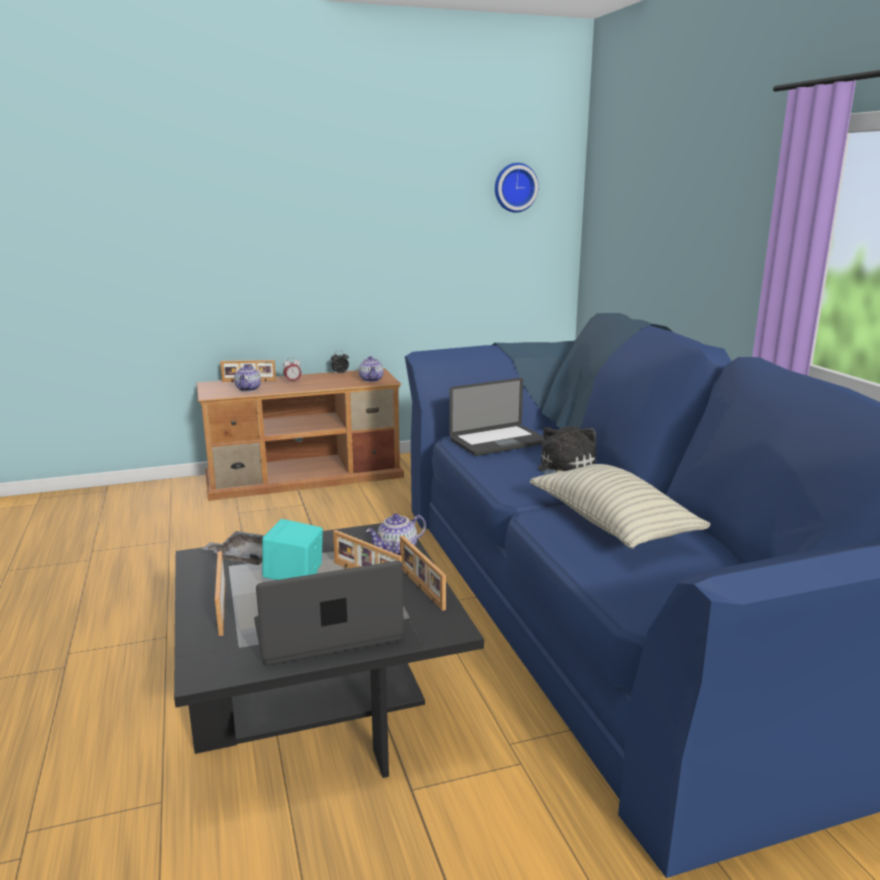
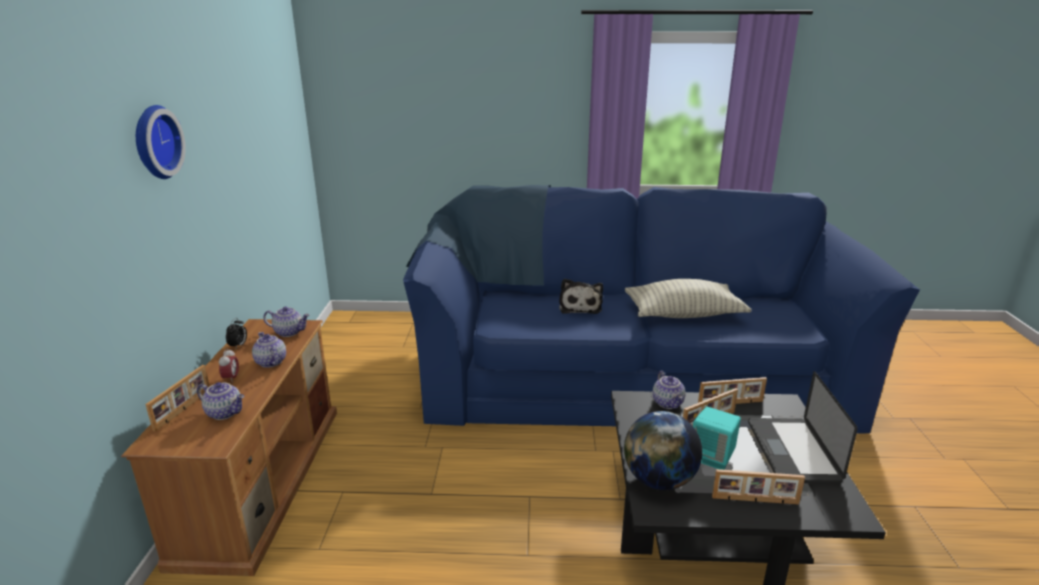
camera: 70 degrees left, 5 degrees up
(244, 556) = (659, 480): grey tray -> globe
(322, 384) = (270, 362): none -> teapot
(498, 442) = (513, 315): laptop -> none
(514, 187) = (275, 88): wall clock -> wall clock (154, 142)
(564, 469) = (580, 306): plush toy -> plush toy turned 135 degrees counterclockwise

